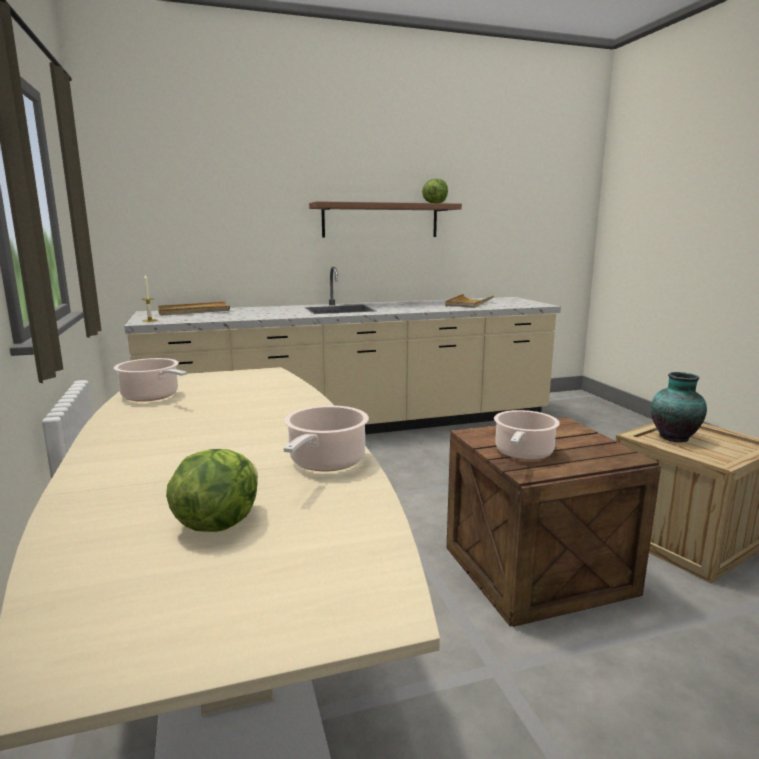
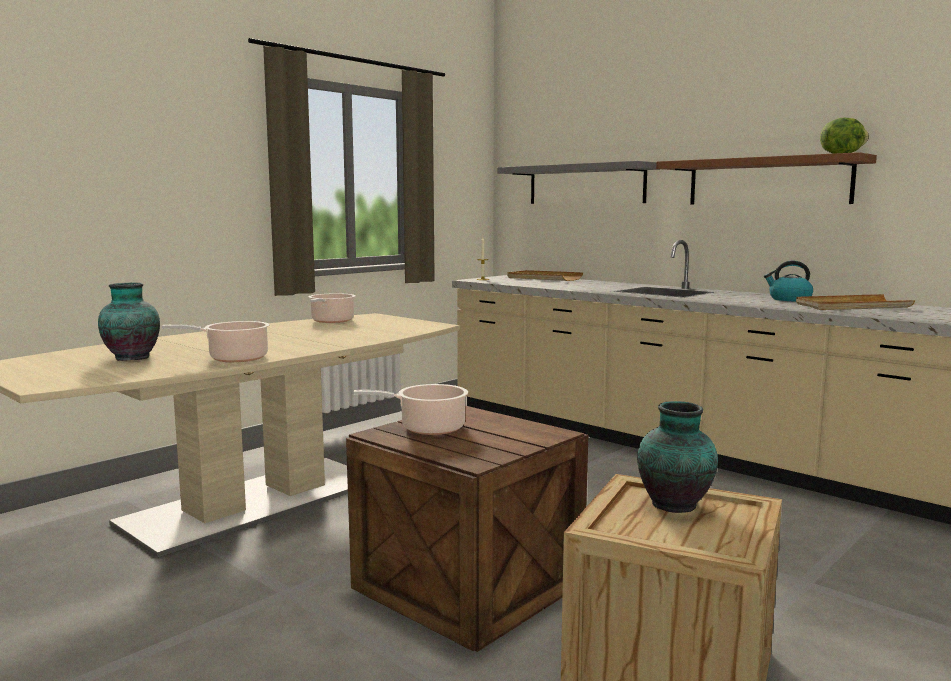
camera: 60 degrees right, 5 degrees down
(214, 218) = (585, 184): none -> grey shelf
(217, 522) = (131, 358): lettuce -> vase
(423, 303) = (789, 299): none -> kettle

